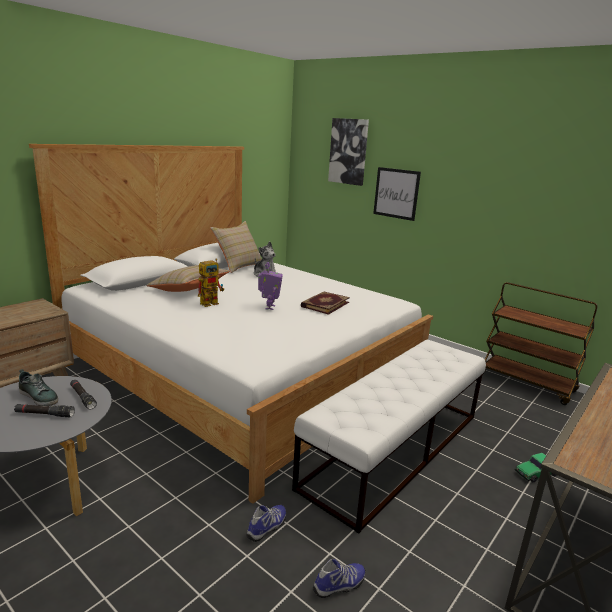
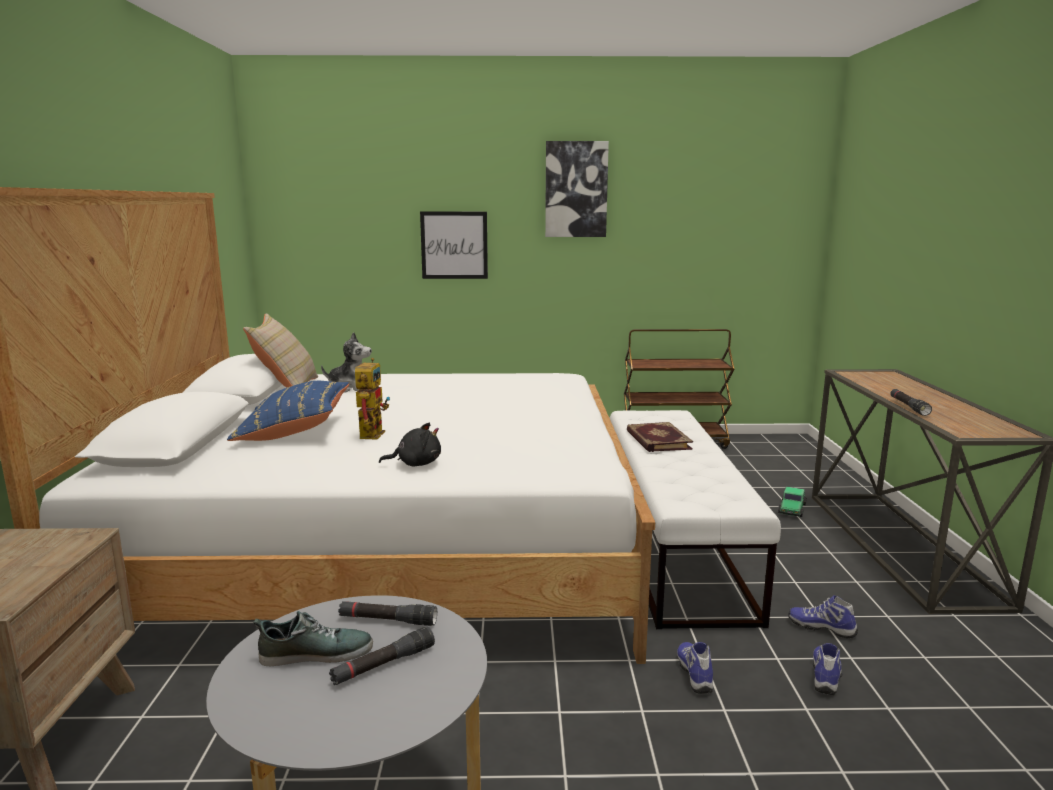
camera: 40 degrees left, 5 degrees down
(189, 290) = (294, 431): beige pillow -> blue pillow
(191, 326) = (416, 464): none -> black plush toy
(269, 307) = (457, 416): toy robot -> none
(324, 304) = (503, 397): book -> book (657, 440)
(348, 151) = (364, 193): picture -> picture (576, 189)
(396, 558) = (821, 627): none -> shoe
(586, 420) = (908, 407): none -> black flashlight

